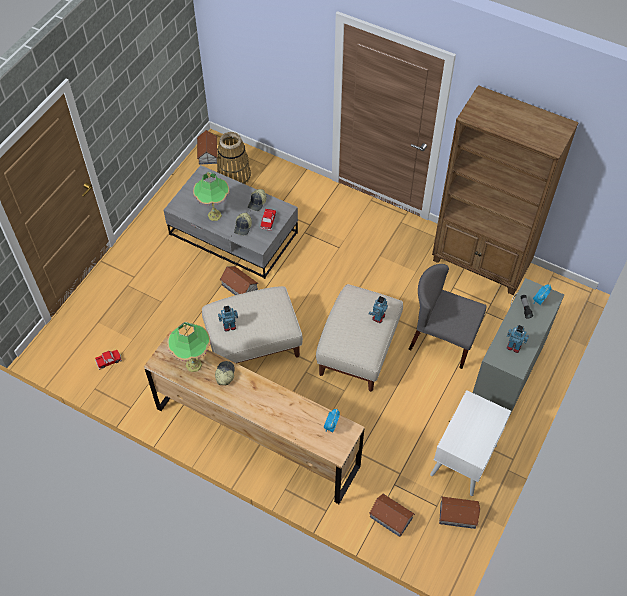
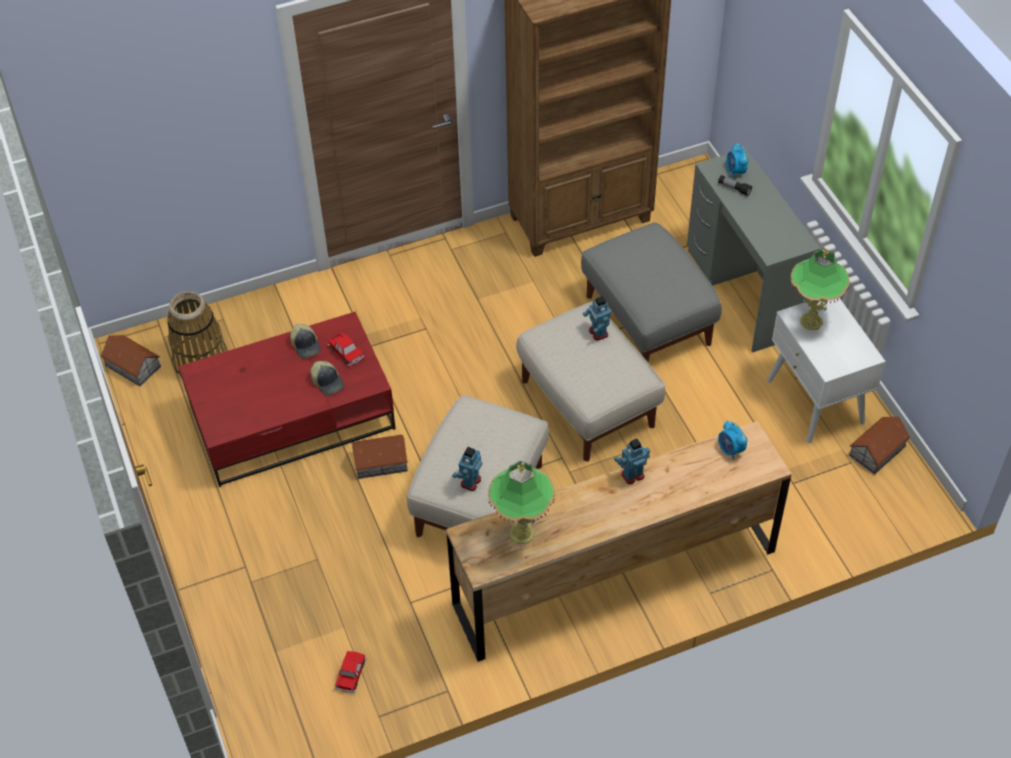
camera: 50 degrees left, 5 degrees down
(214, 215) = (277, 400): table lamp -> table lamp (810, 321)
(224, 374) = (566, 510): cap -> none
(234, 233) = (293, 417): grey coffee table -> red coffee table
(390, 517) = (830, 513): toy house -> none
(442, 340) = (648, 319): grey chair -> grey ottoman
(514, 346) = (773, 229): toy robot -> toy robot (632, 475)

